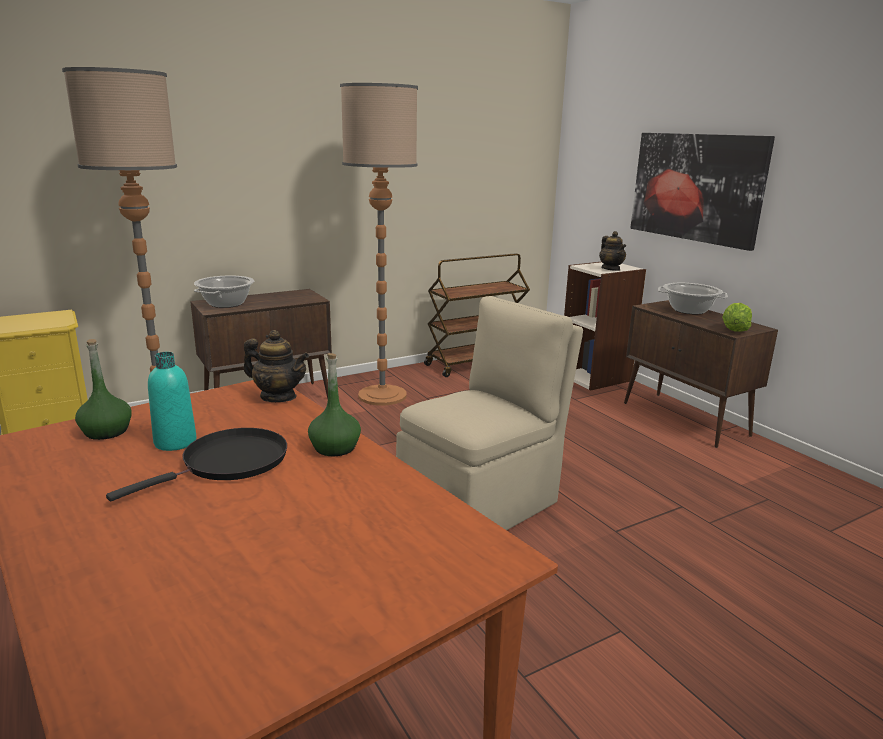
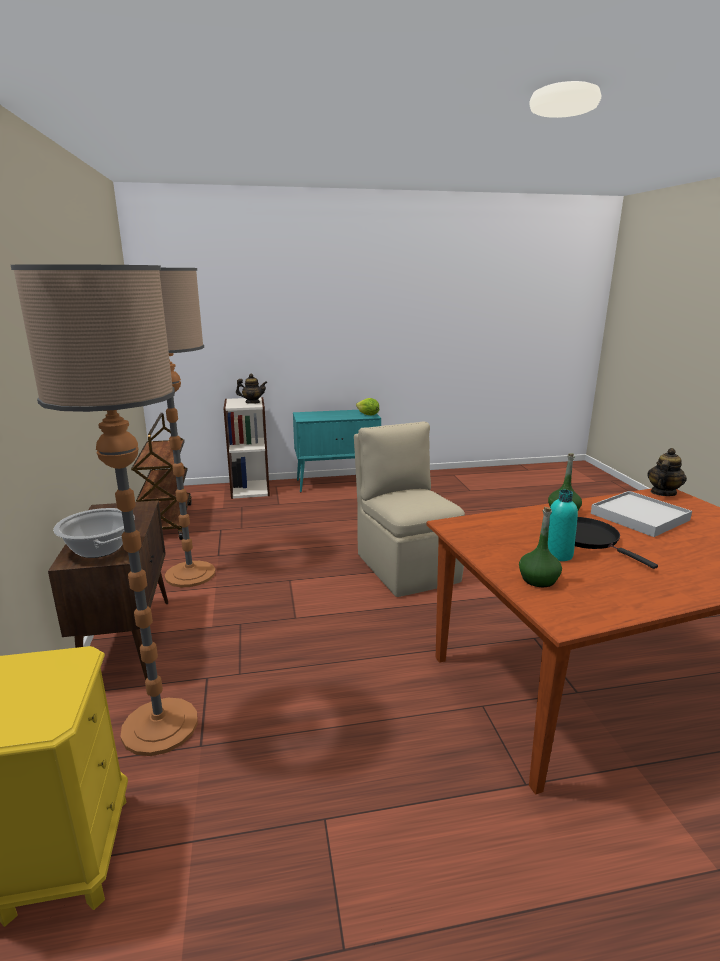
camera: 70 degrees left, 0 degrees up
(278, 397) = (476, 521): teapot -> teapot (662, 493)
(336, 510) = (639, 517): none -> white tray
(685, 419) = (338, 483): brown cabinet -> turquoise cabinet
(689, 310) = (321, 414): cooking pot -> none
(696, 187) = (292, 333): picture -> none

